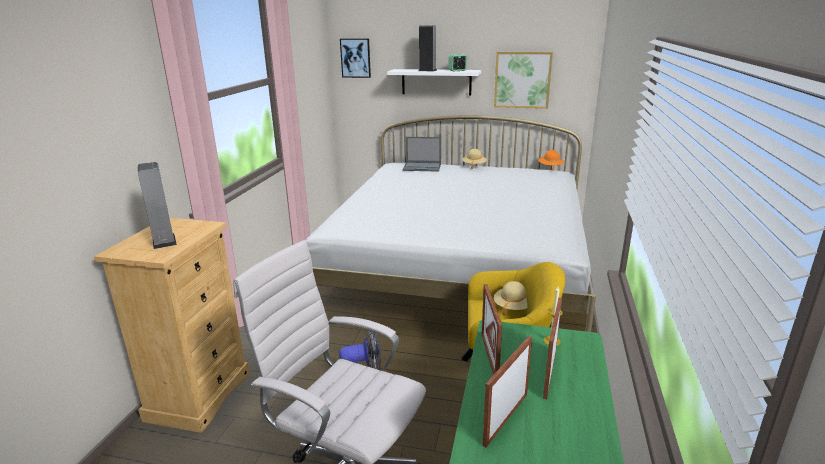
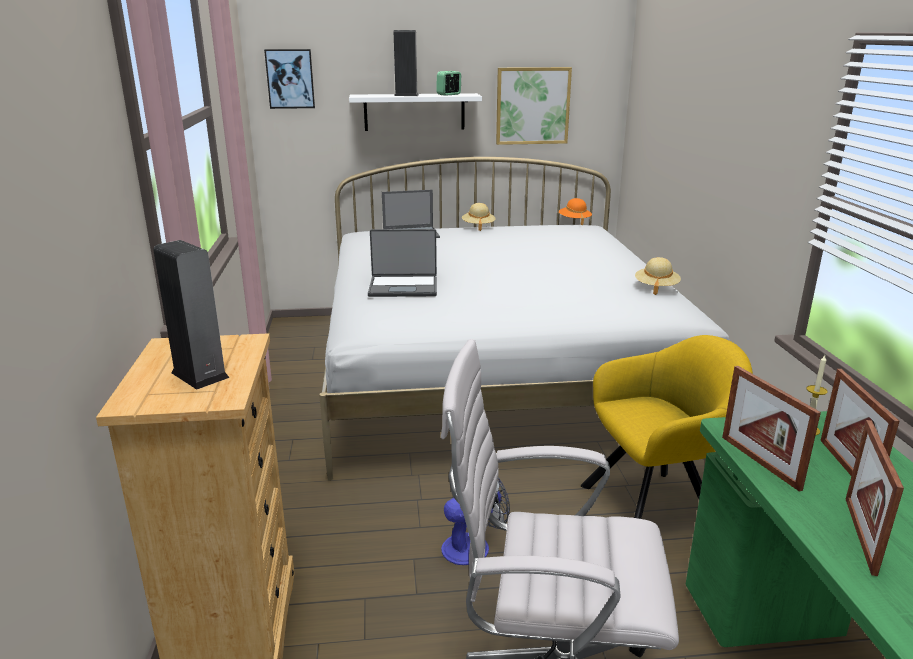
camera: 20 degrees left, 0 degrees up
(381, 203) = (403, 287): none -> laptop
(513, 307) = (659, 402): beige hat -> beige hat (656, 287)

